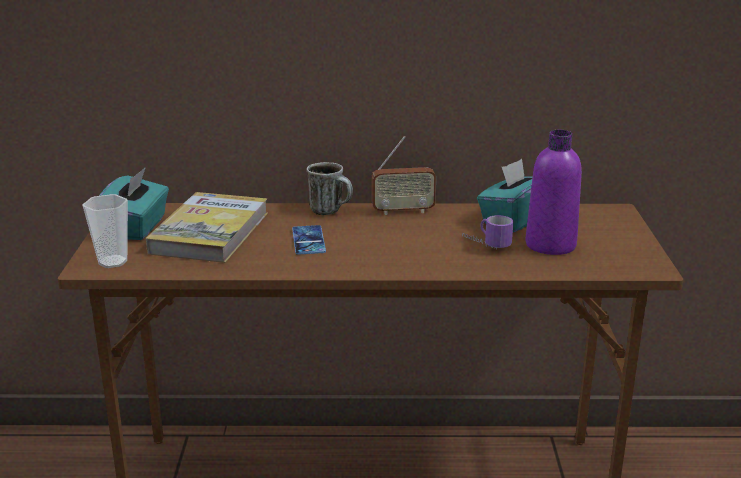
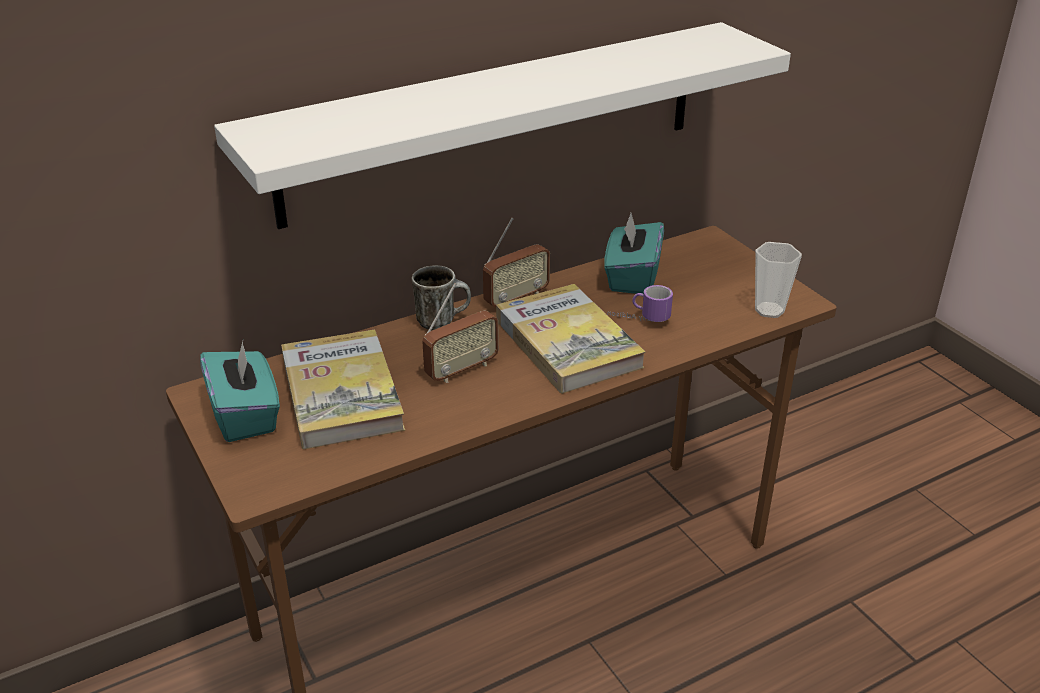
camera: 30 degrees left, 10 degrees up
(113, 262) = (274, 474): cup -> cup (769, 310)
(308, 240) = (461, 370): phone -> radio
(405, 53) = (495, 122): none -> white shelf
(408, 245) = (567, 343): none -> book
(550, 245) = (694, 300): purple bottle -> none

